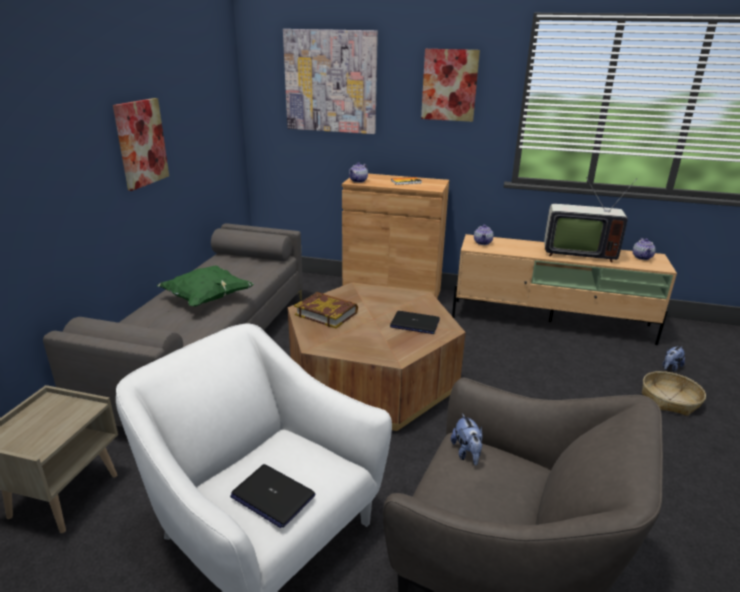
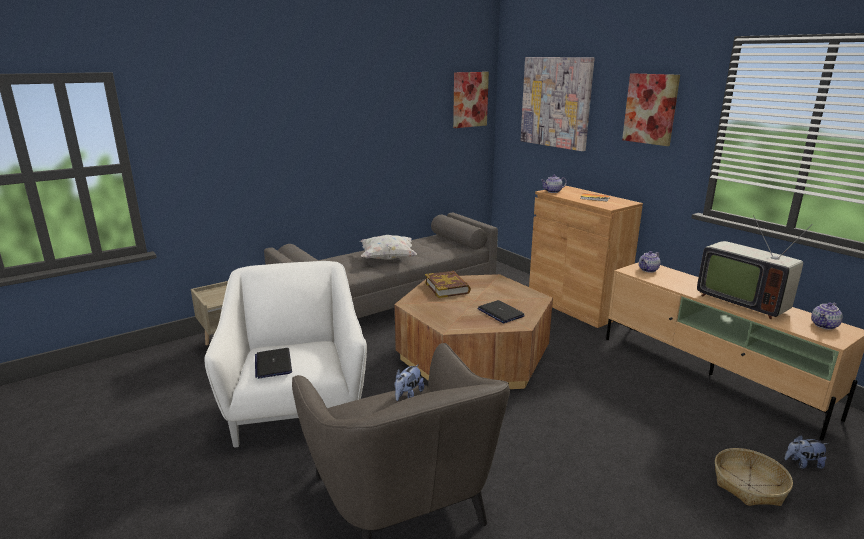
camera: 40 degrees right, 5 degrees down
(141, 143) = (374, 138): picture -> picture (470, 99)
(207, 299) = (387, 259): green pillow -> white pillow

